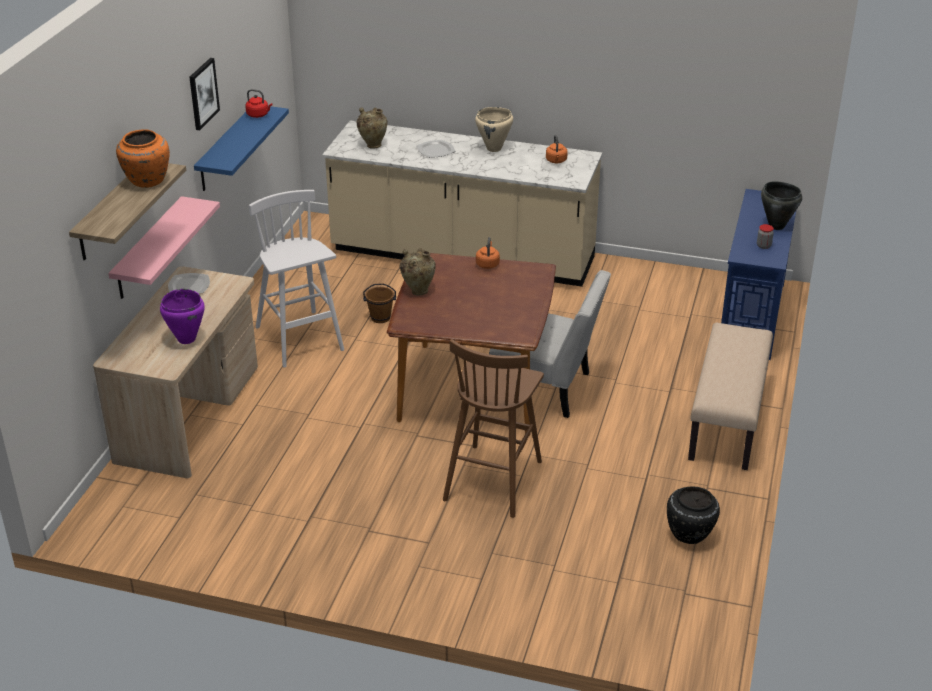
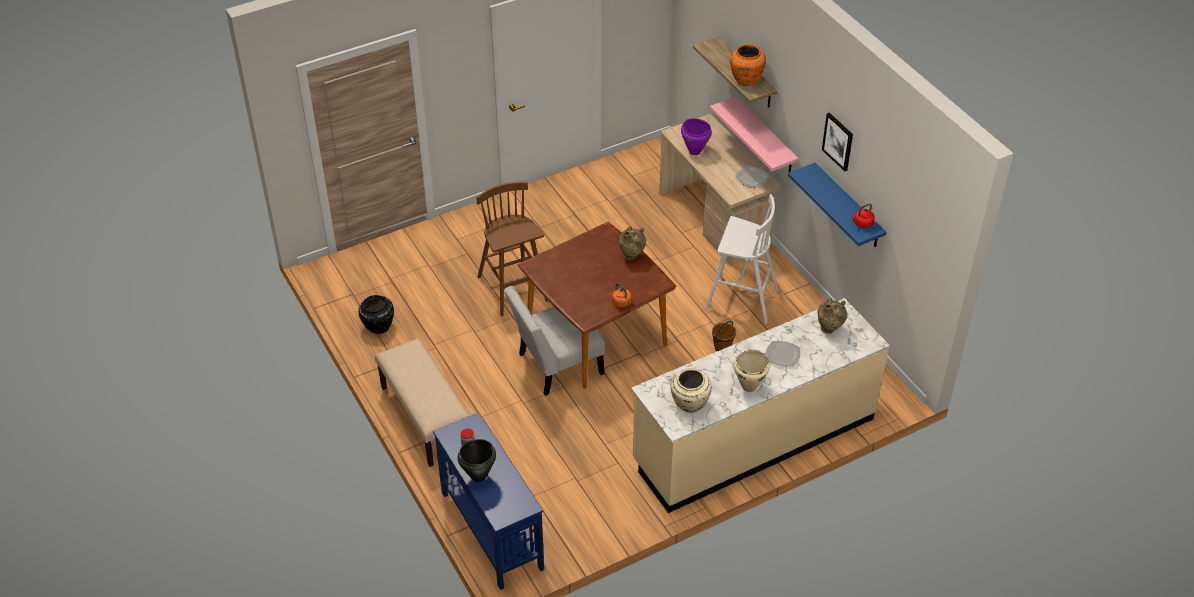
camera: 135 degrees right, 10 degrees up
(556, 161) = (689, 404): orange kettle -> beige vase

